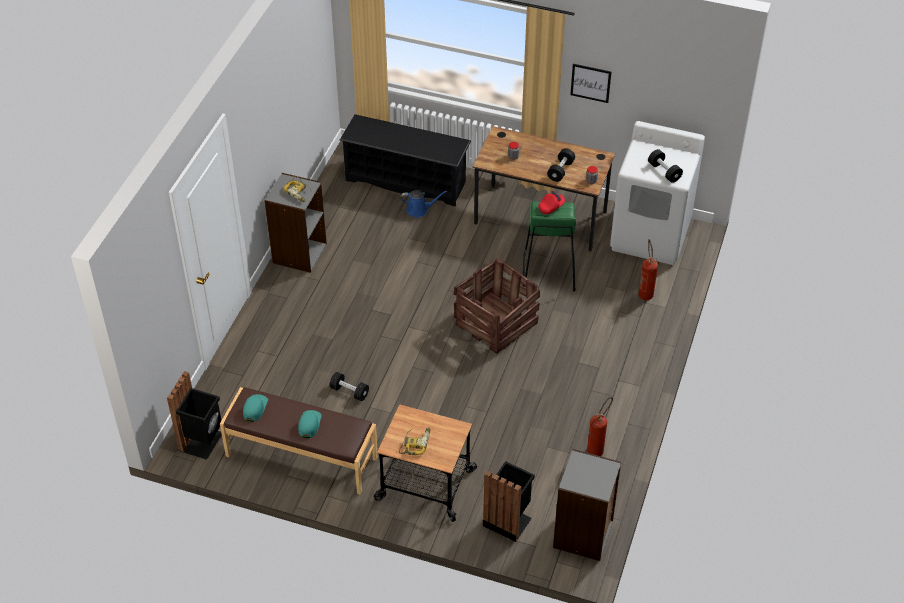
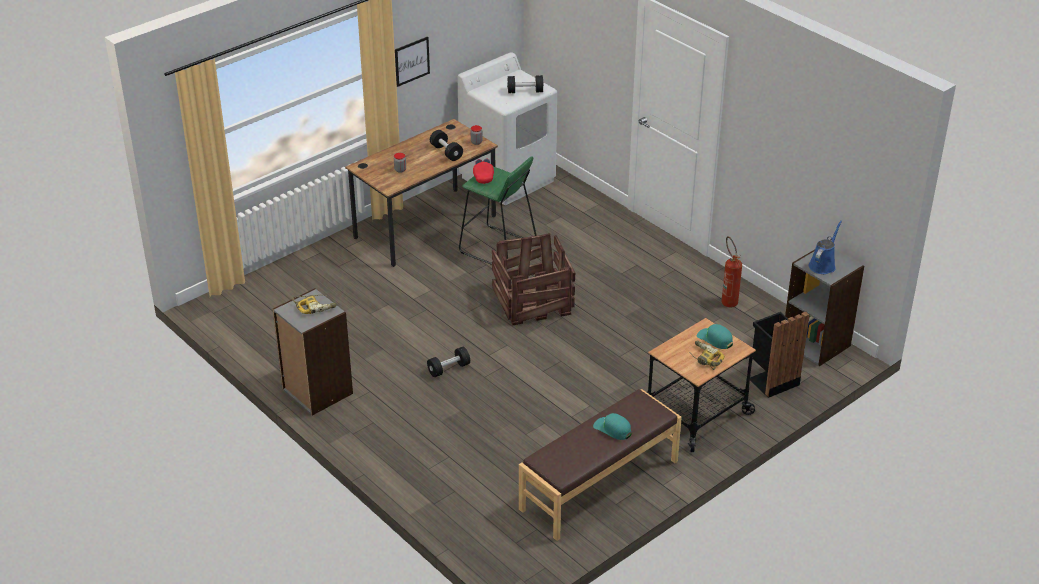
camera: 60 degrees left, 10 degrees down
(203, 441) = (523, 552): black trash can -> none
(255, 408) = (561, 460): turquoise cap -> turquoise cap (715, 339)
(349, 391) = (540, 423): black dumbbell -> black dumbbell (449, 369)
(406, 181) = (290, 286): black shoe rack -> none
(419, 210) = (339, 292): blue watering can -> blue watering can (823, 265)
(645, 292) = (571, 207): fire extinguisher -> none

